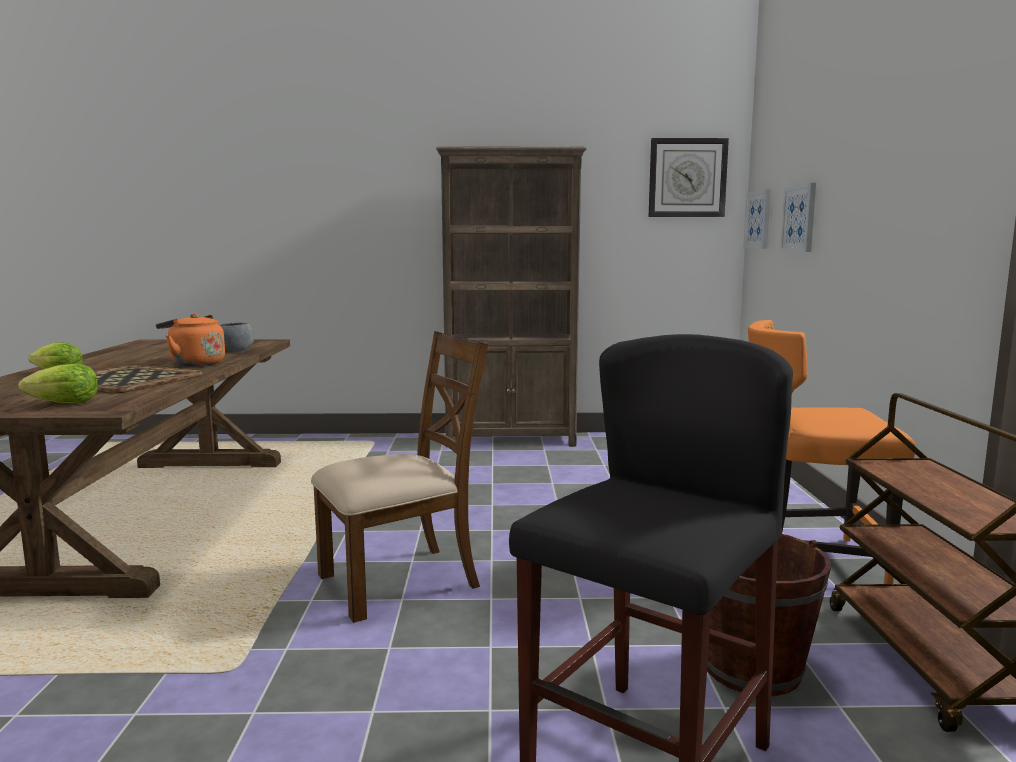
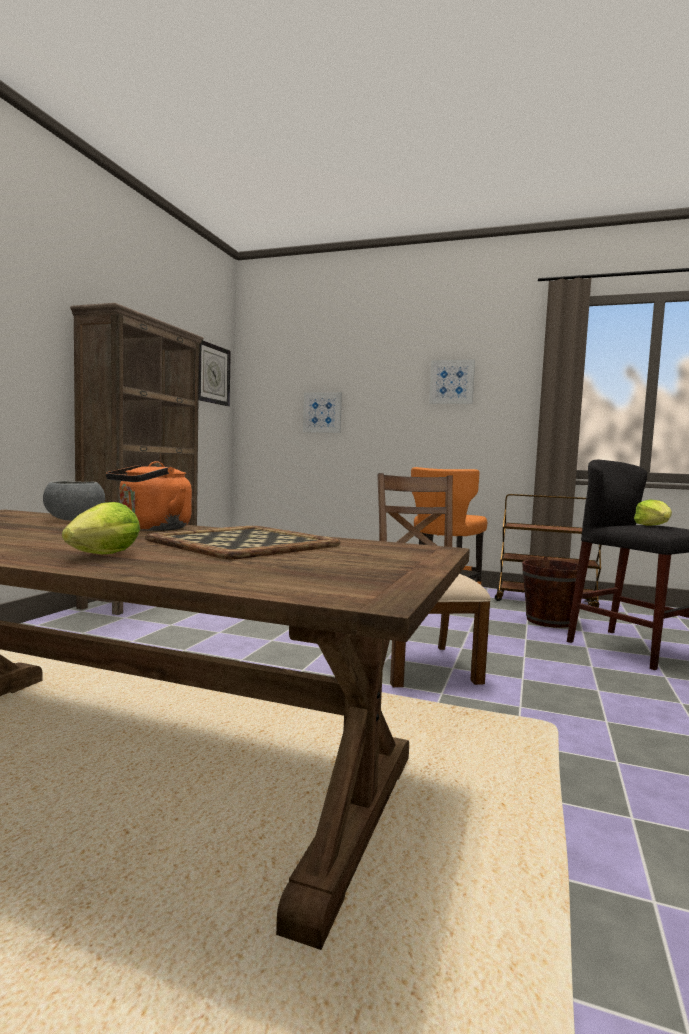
camera: 70 degrees left, 5 degrees down
(65, 403) = (386, 555): lettuce -> lettuce (653, 526)
(758, 220) = (259, 410): picture -> picture (452, 382)

